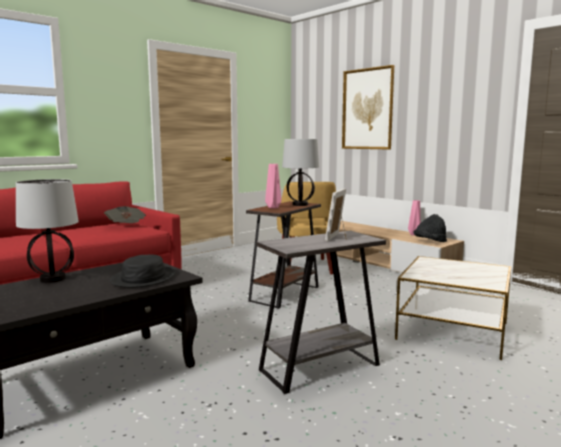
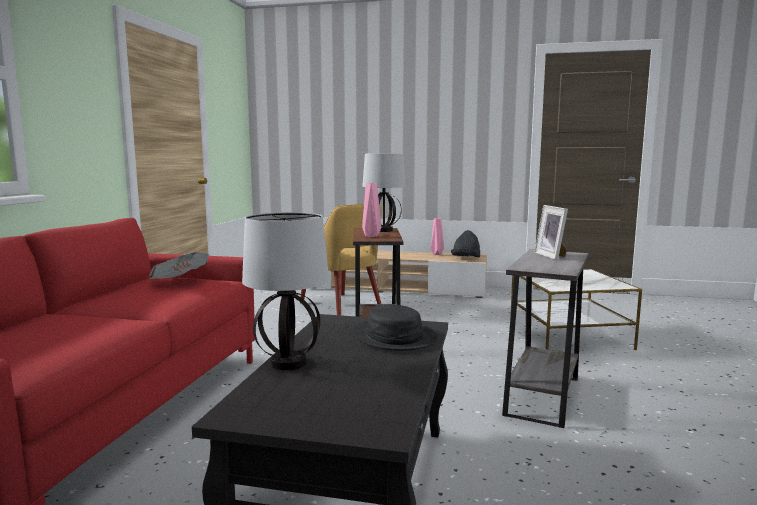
camera: 35 degrees left, 0 degrees up
(367, 109) = (365, 120): picture -> none

